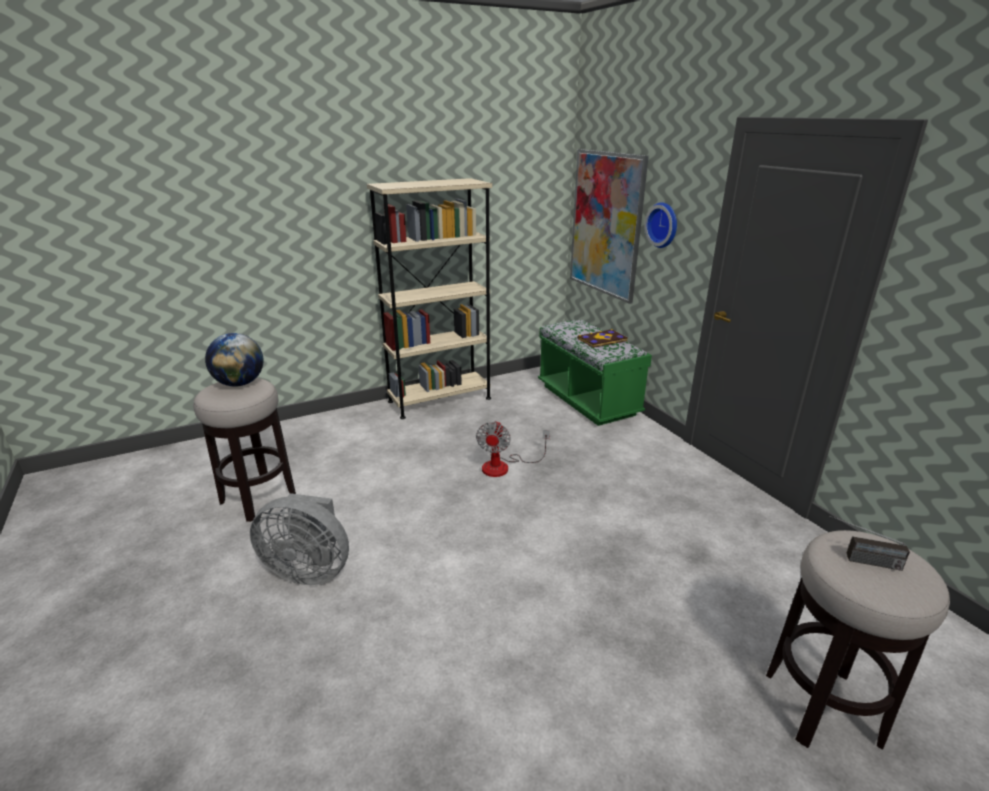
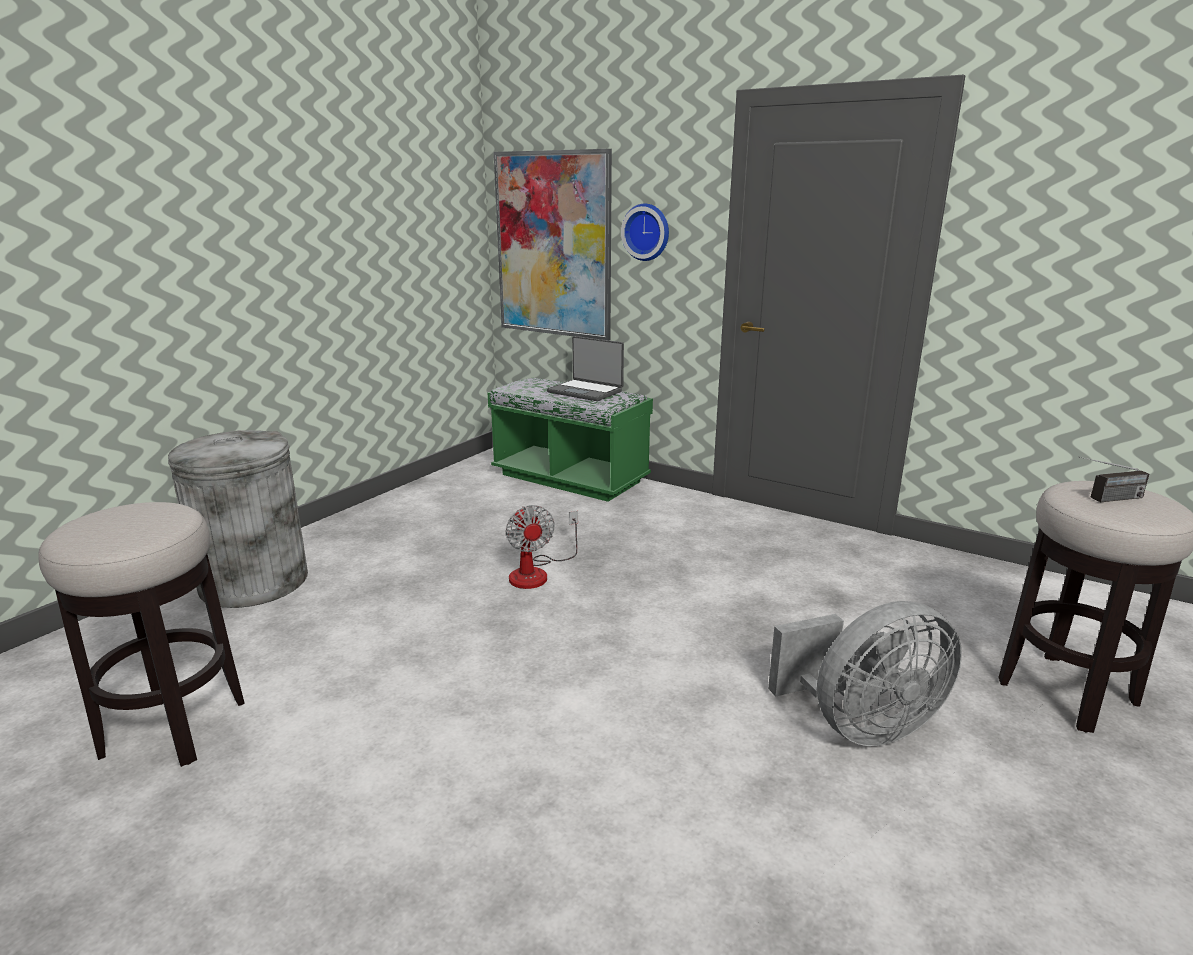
camera: 30 degrees left, 5 degrees down
(240, 384) = (125, 514): globe -> none
(309, 570) = (368, 791): grey fan -> grey fan (861, 726)
(351, 425) = (254, 581): none -> grey trash can
(439, 400) = (370, 519): beige bookcase -> none
(602, 340) = (586, 391): book -> laptop

